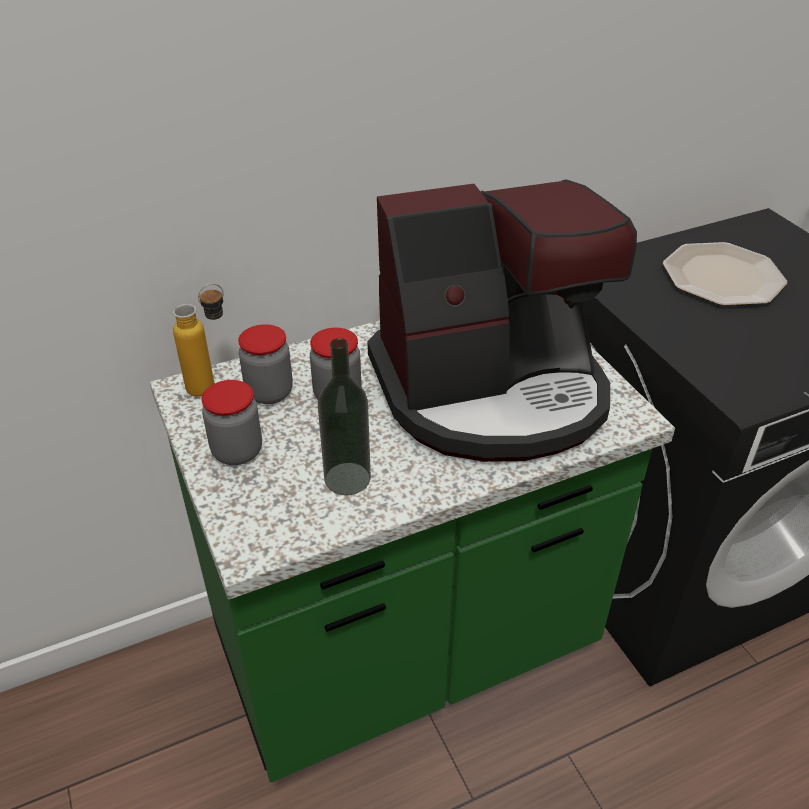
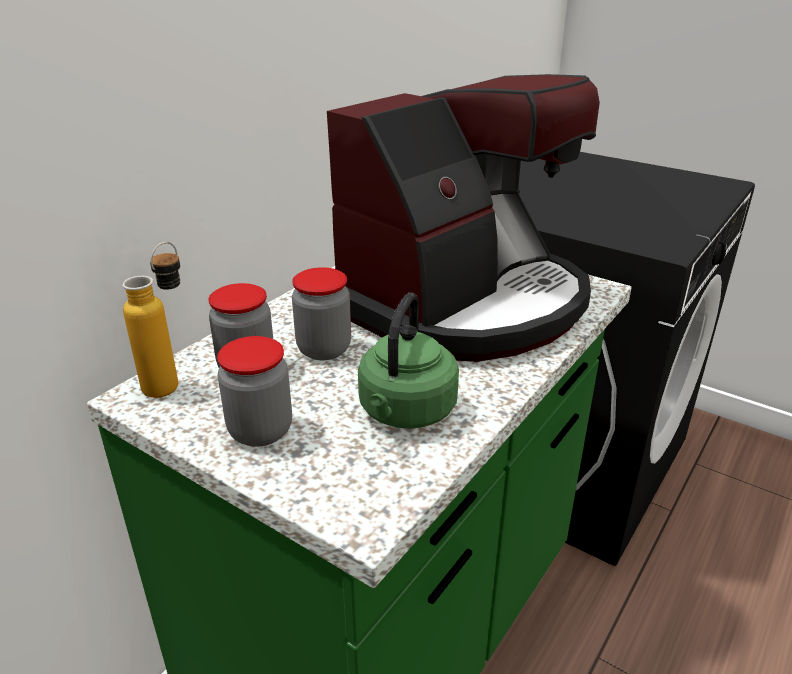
camera: 30 degrees left, 10 degrees down
(347, 478) = (405, 413): bottle -> green kettle
(723, 277) = (560, 185): plate -> none

